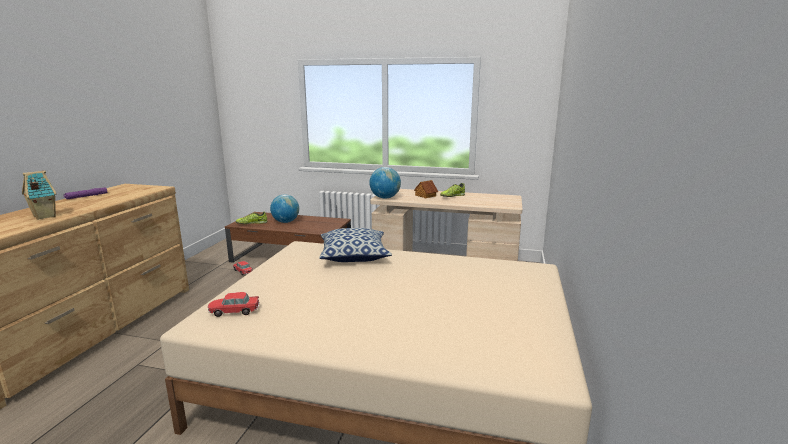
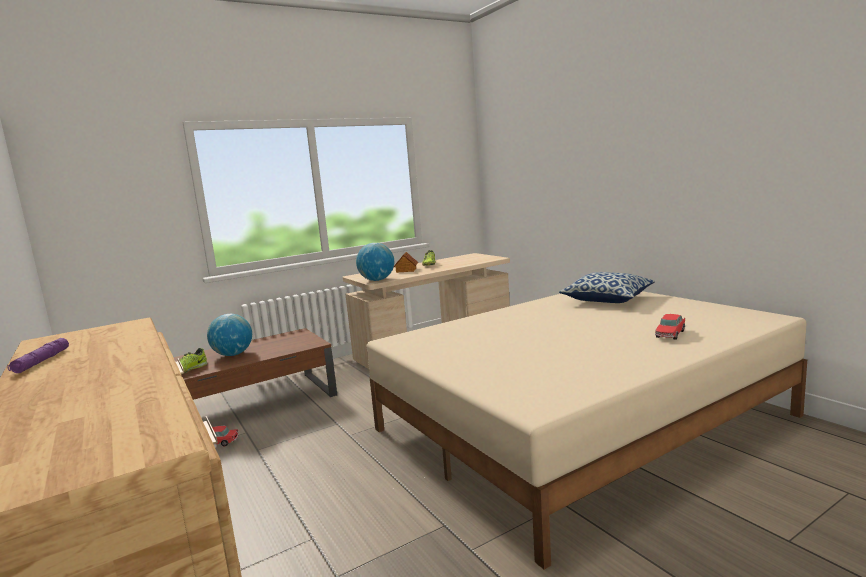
camera: 45 degrees left, 5 degrees down
(43, 216) = (112, 385): toy house -> none
(234, 311) = (526, 387): toy car -> toy car (670, 334)
(354, 256) = (468, 326): pillow -> pillow (607, 299)

